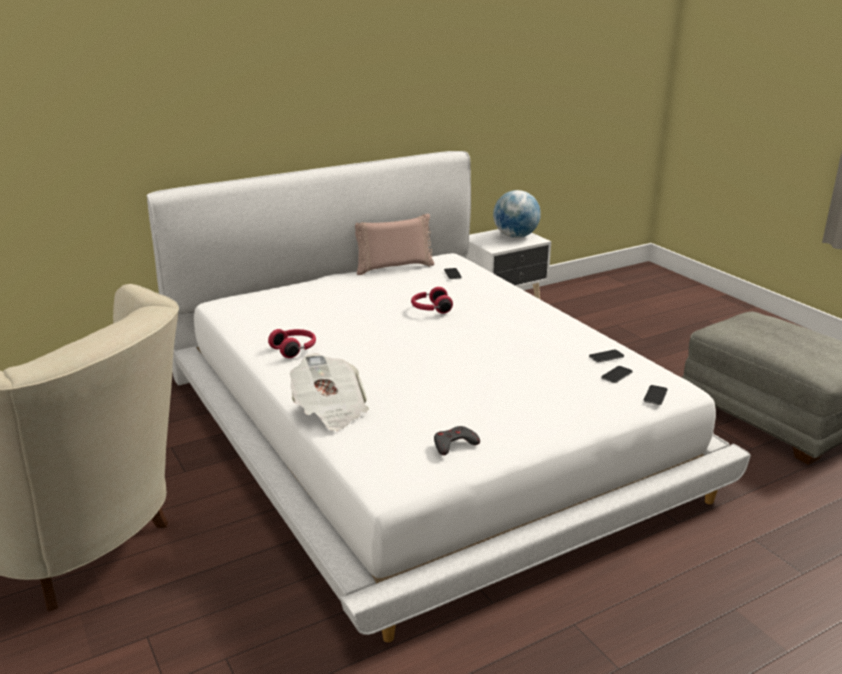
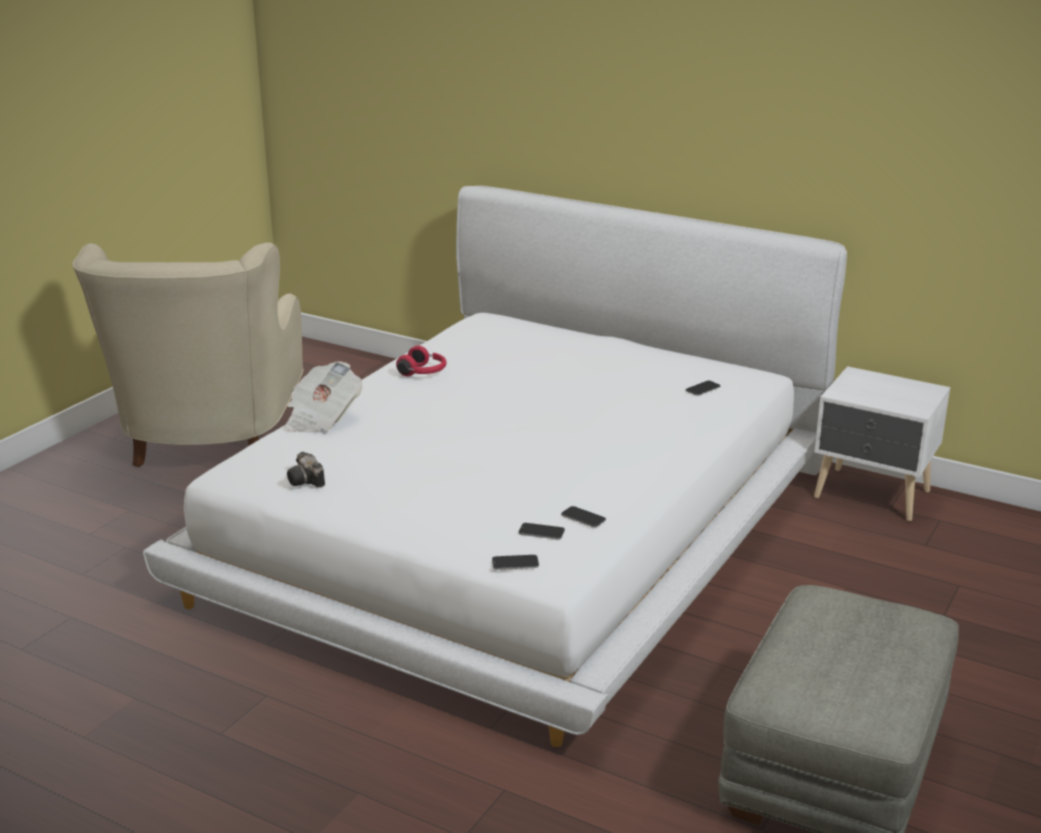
camera: 60 degrees right, 0 degrees up
(394, 267) = (681, 358): beige pillow -> none
(430, 309) = (590, 403): red headphones -> none
(454, 444) = (307, 481): grey game controller -> camera
(515, 236) = (904, 395): globe -> none

